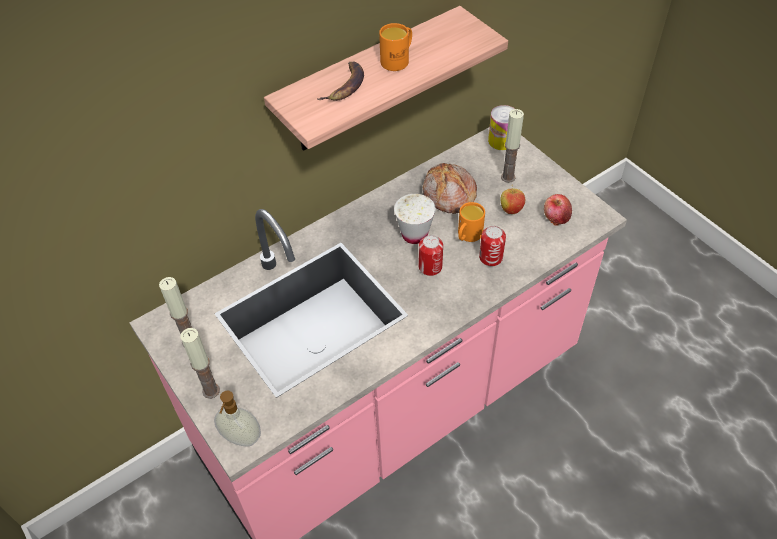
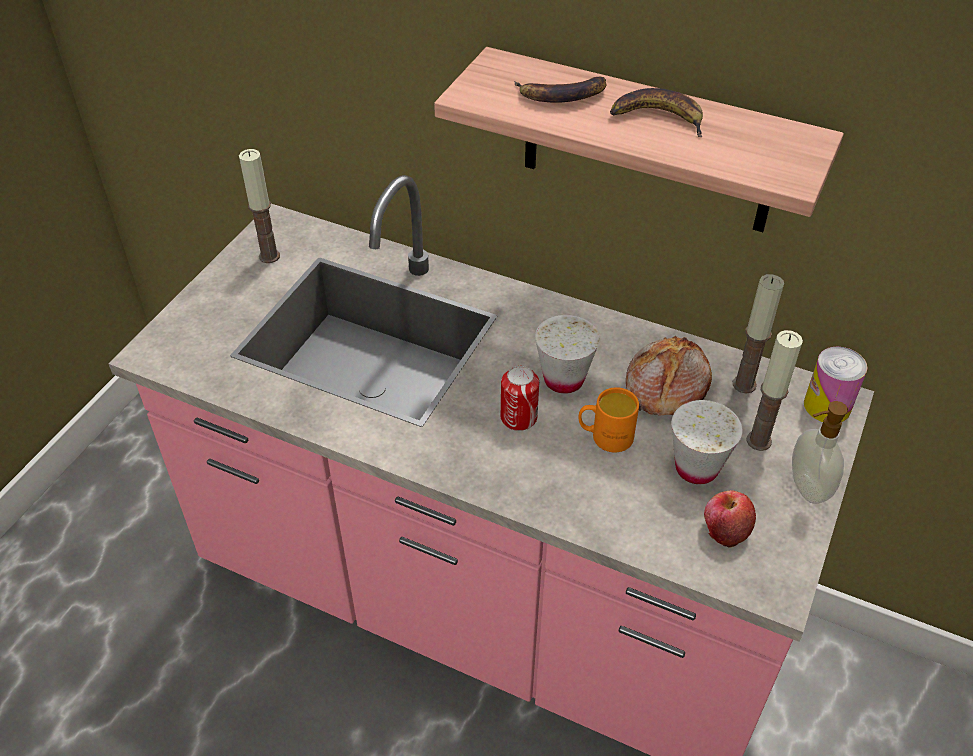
camera: 60 degrees right, 5 degrees down
(211, 391) = (212, 300): candle -> candle (744, 384)
(241, 439) = (160, 351): soap dispenser -> soap dispenser (806, 487)
(398, 60) = (657, 118): orange mug -> banana
(490, 257) = (583, 478): can -> none
(511, 209) = (696, 468): apple -> white cup

